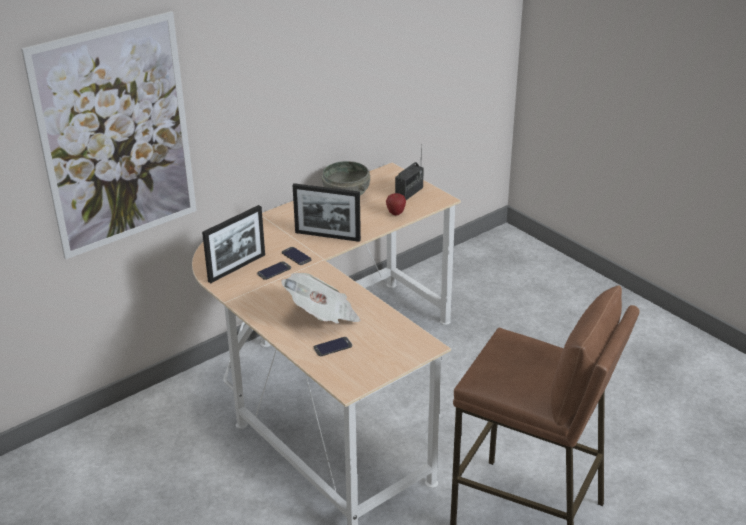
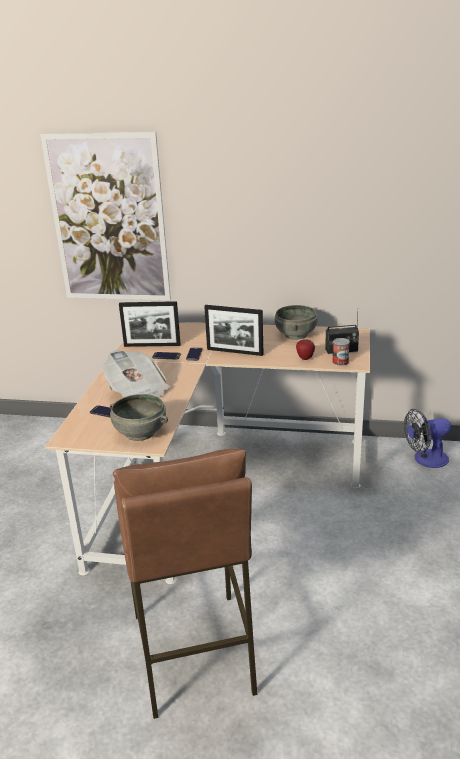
camera: 50 degrees right, 5 degrees down
(327, 236) = (235, 352): picture frame -> picture frame turned 45 degrees counterclockwise
(398, 345) = (139, 433): none -> grey bowl
(427, 203) = (340, 362): none -> can
(461, 271) = (425, 459): none -> fan

